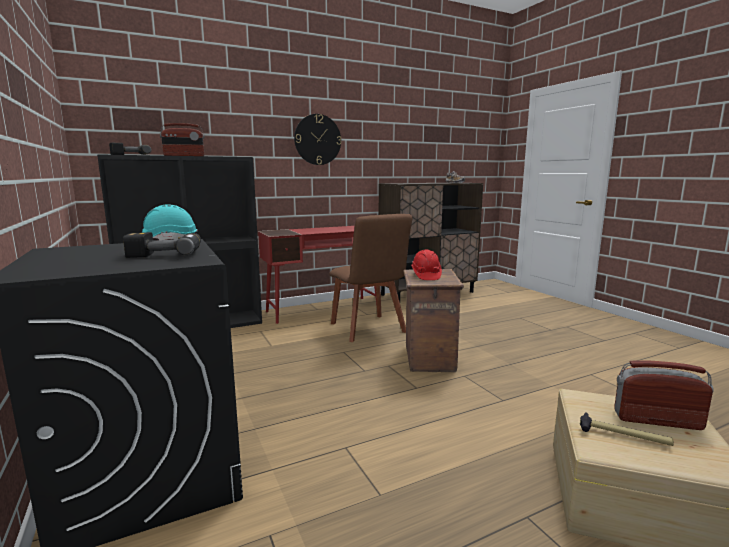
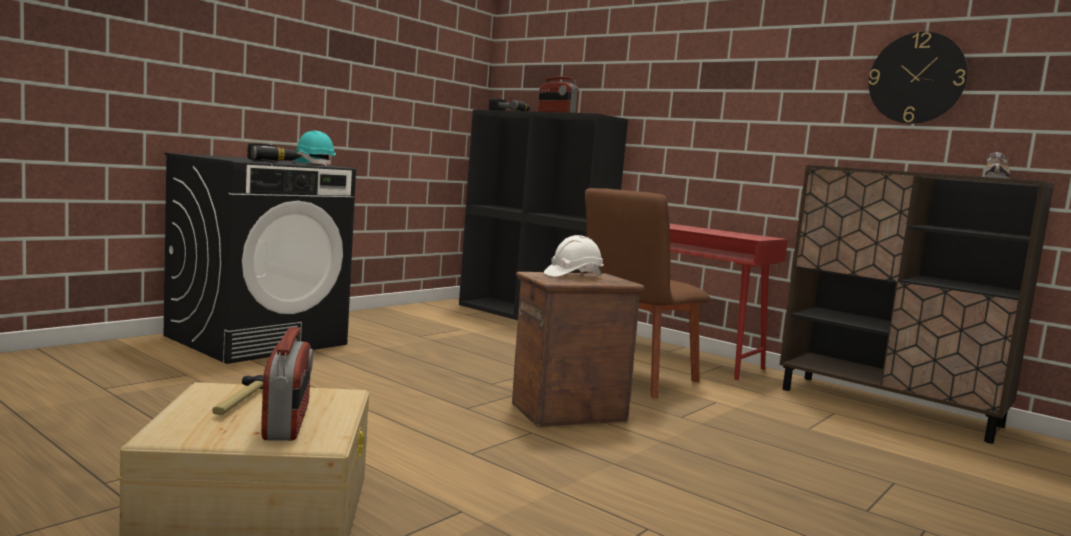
camera: 65 degrees right, 5 degrees down
(317, 139) = (732, 92): wall clock -> wall clock (917, 78)
(425, 276) = (573, 275): red hard hat -> white hard hat

